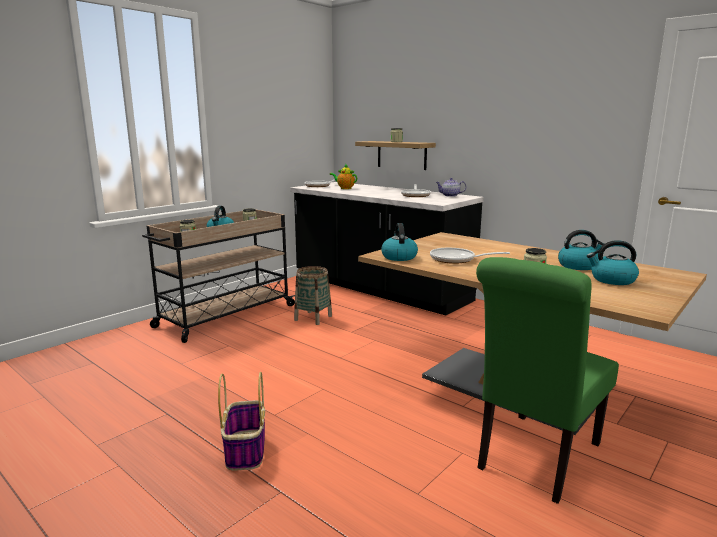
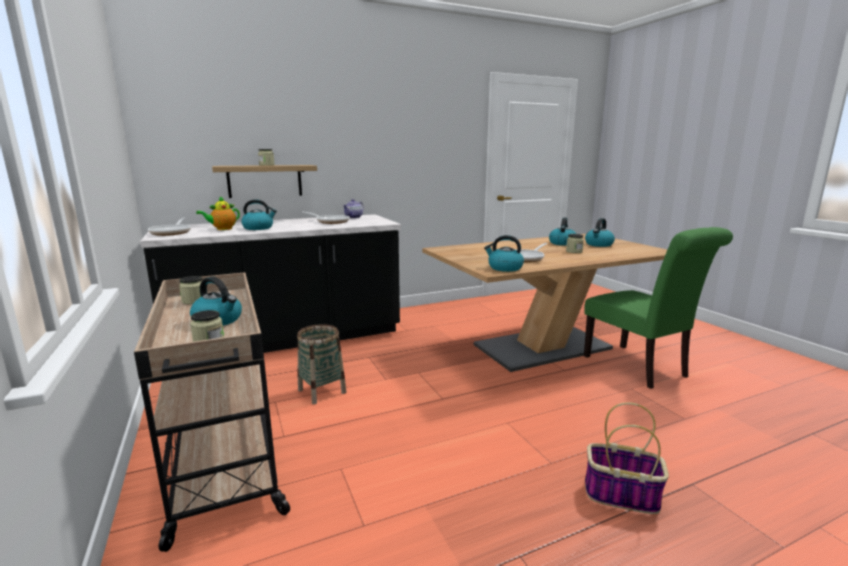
camera: 65 degrees left, 0 degrees up
(360, 191) = (258, 228): none -> kettle

